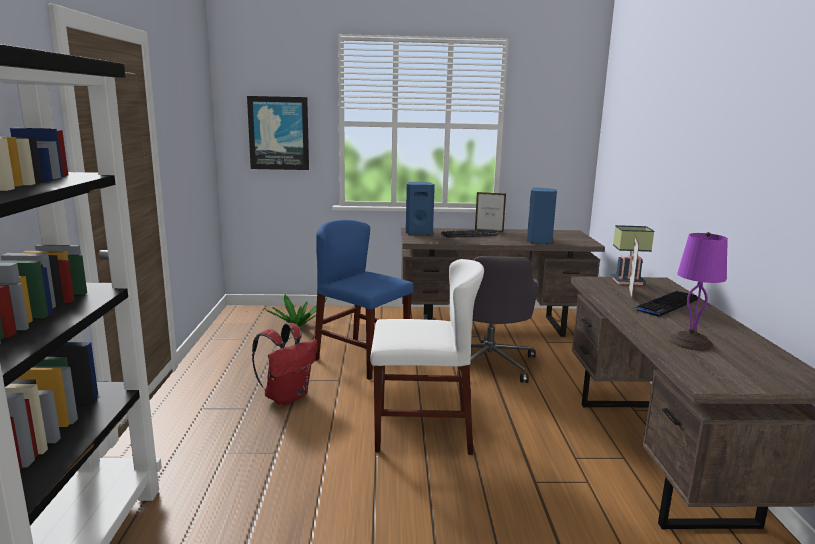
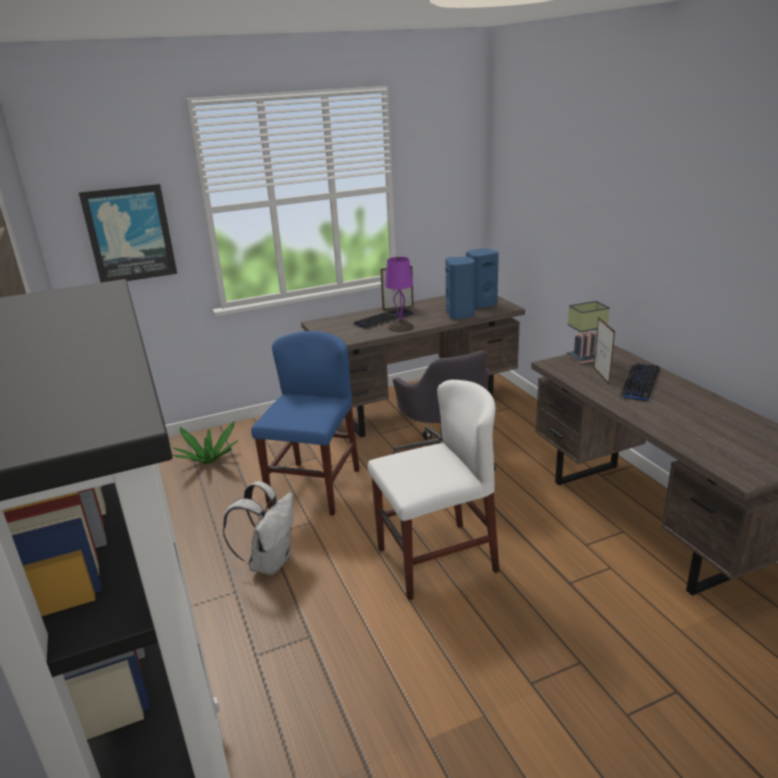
camera: 20 degrees left, 10 degrees up
(287, 397) = (270, 562): red backpack -> white backpack
(362, 359) = (314, 488): blue chair -> blue chair turned 90 degrees clockwise
(418, 233) = (328, 327): blue speaker -> blue speaker (480, 304)
(690, 342) = (694, 428): purple table lamp -> purple table lamp (400, 327)

